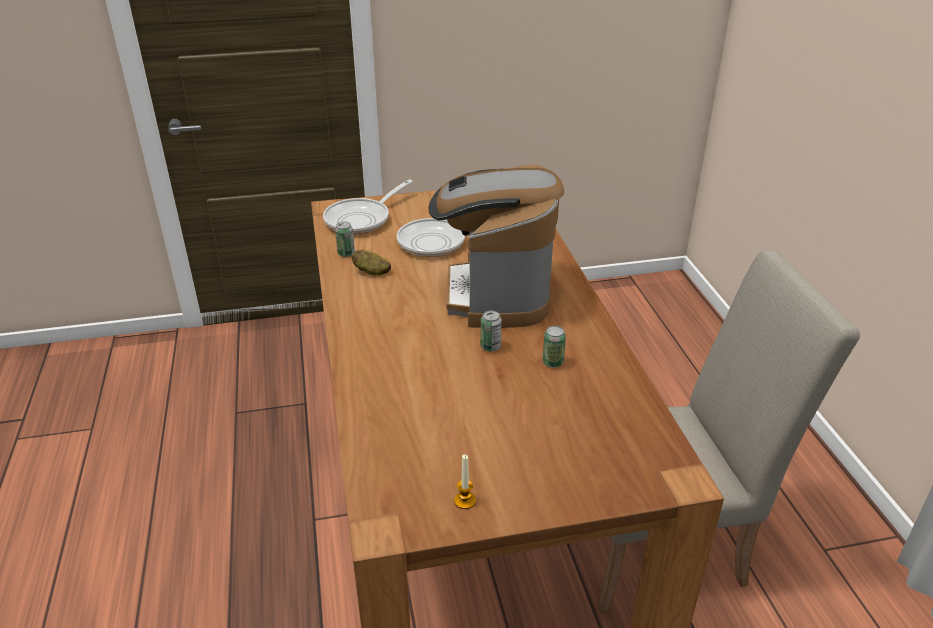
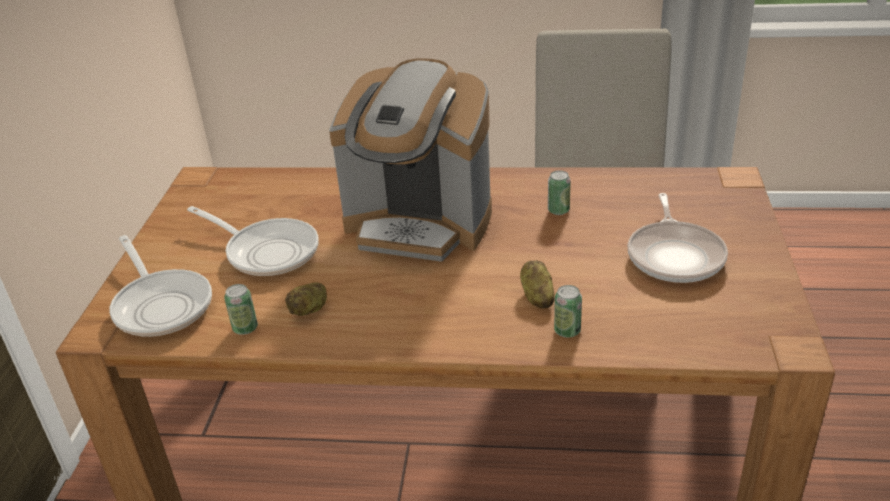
camera: 70 degrees left, 0 degrees up
(417, 368) = (537, 296): none -> potato
(465, 501) = (753, 292): candle -> none
(490, 347) = (516, 242): can -> can (567, 331)
(507, 443) = (675, 255): none -> frying pan

